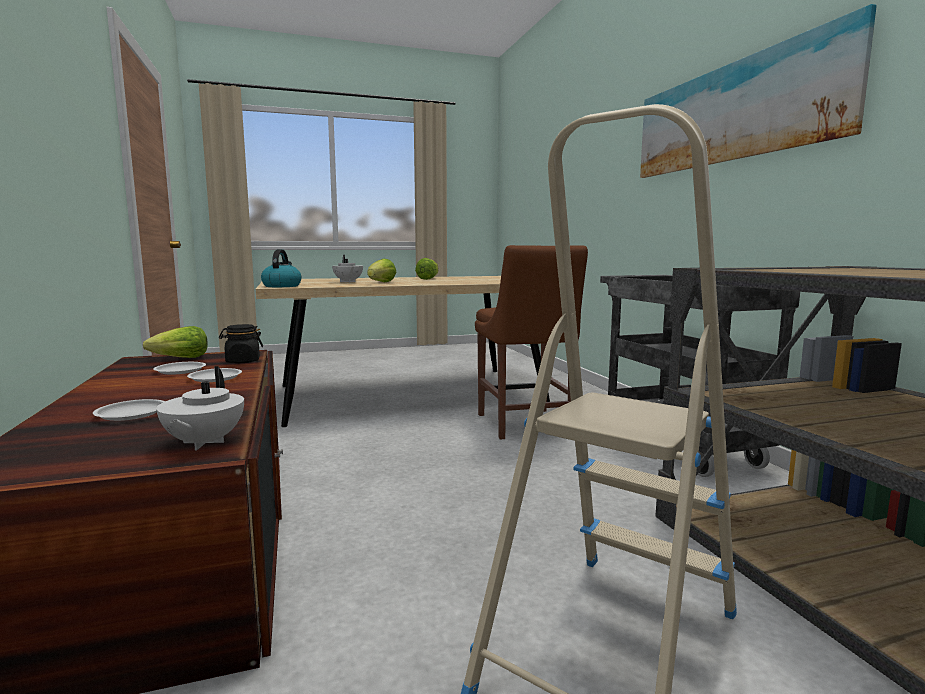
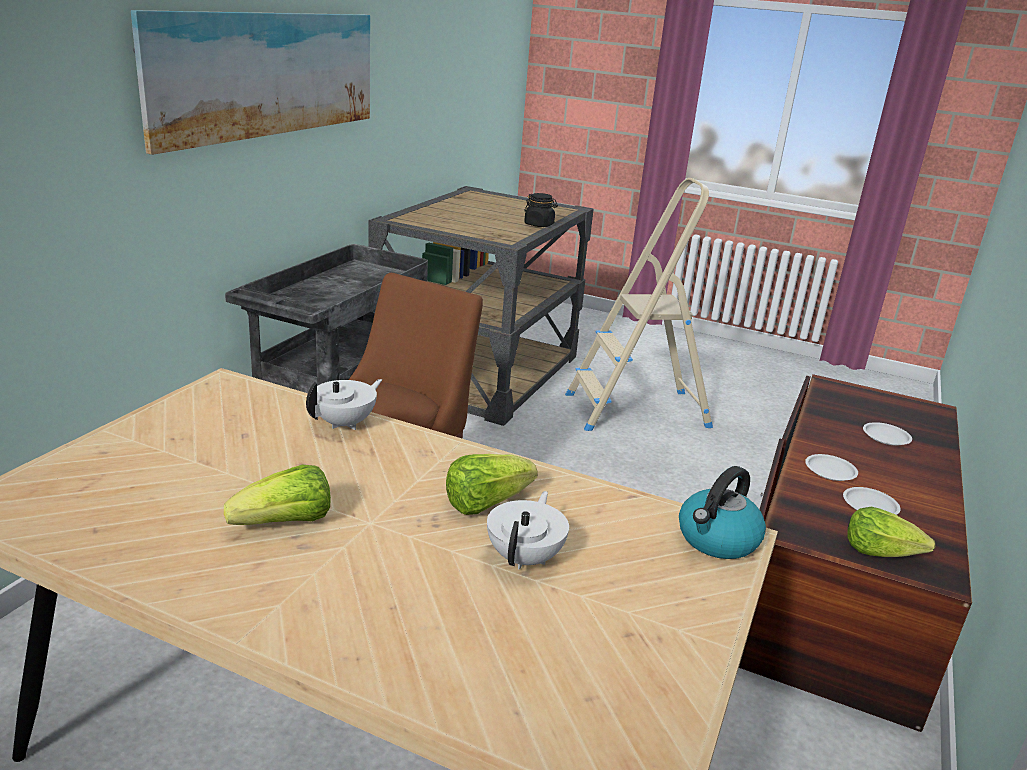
camera: 140 degrees left, 15 degrees up
(203, 443) = (832, 393): white teapot -> white teapot (345, 423)
(242, 361) = (799, 505): black jar -> black jar (539, 225)

